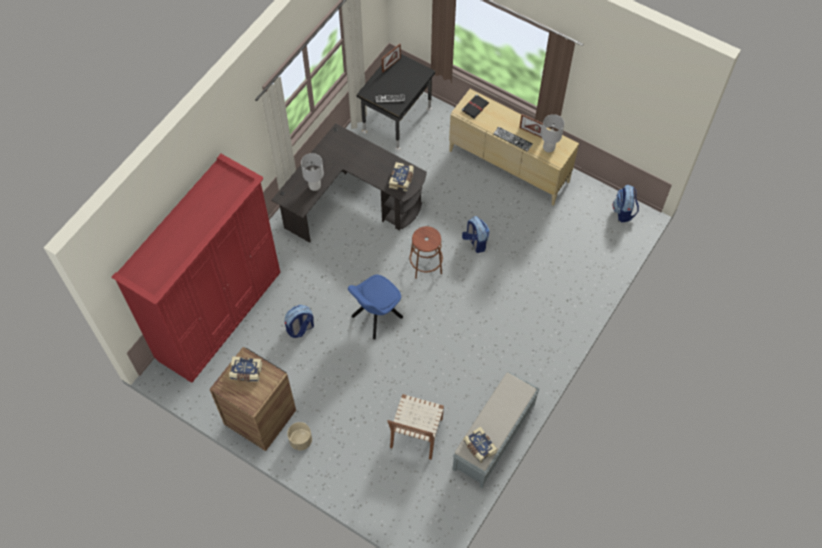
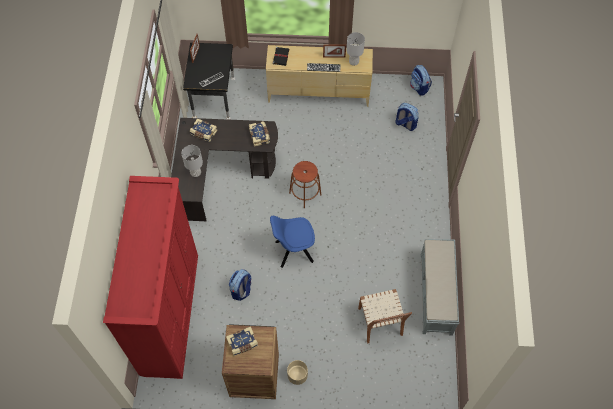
camera: 30 degrees left, 0 degrees up
(376, 316) = (293, 251): blue chair -> blue chair turned 60 degrees clockwise
(475, 242) = (330, 159): backpack -> backpack (405, 124)
(479, 447) = (442, 305): book -> book (203, 133)

